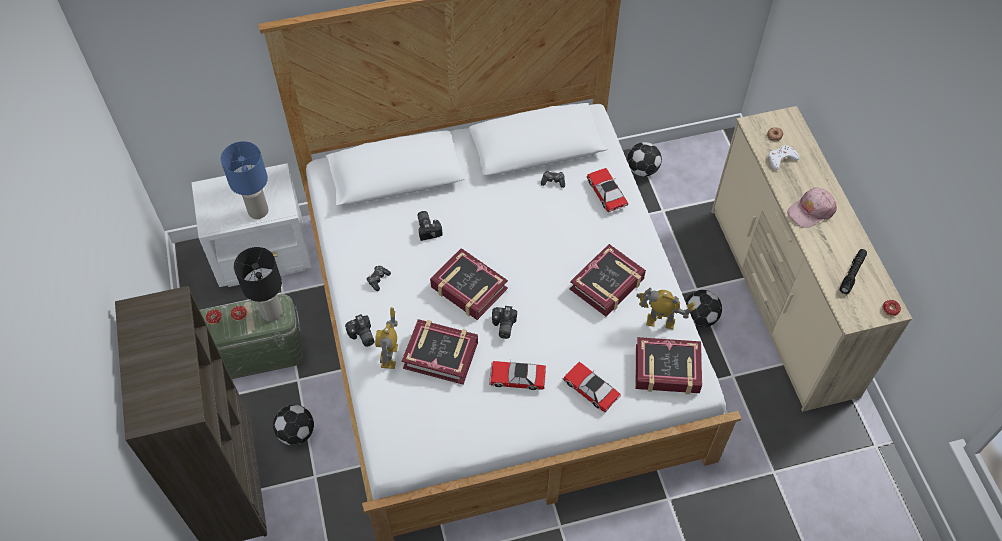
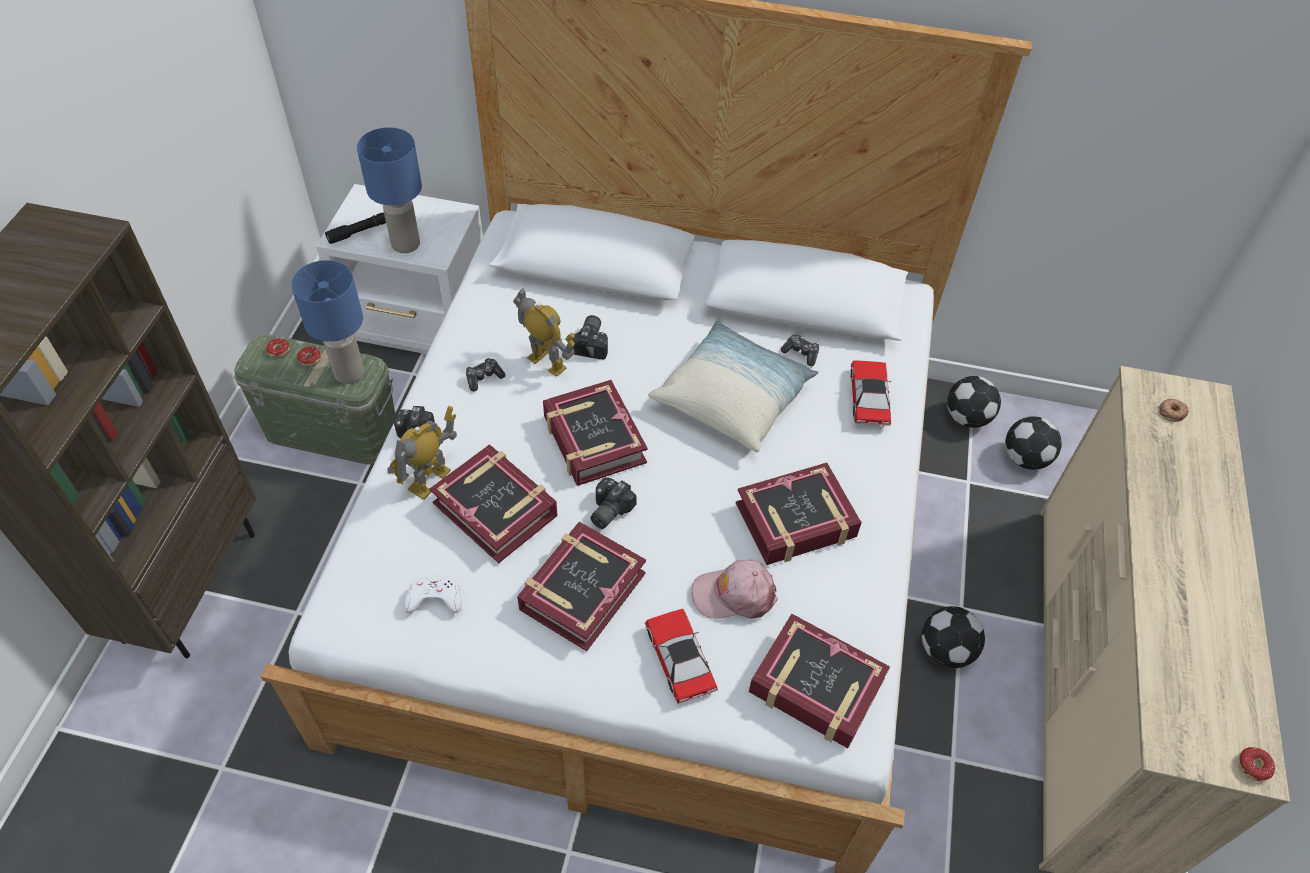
camera: 25 degrees right, 5 degrees down
(272, 313) = (349, 373): black table lamp -> blue table lamp
(297, 433) = (314, 547): football -> football (1026, 458)
(517, 378) = (581, 591): toy car -> book
(530, 227) = (732, 399): none -> pillow
(660, 322) = (846, 611): toy robot -> toy robot (547, 362)
(781, 159) = (1166, 449): white game controller -> white game controller (434, 598)
(811, 210) = (1180, 545): pink cap -> pink cap (734, 594)
(852, 273) = (1208, 674): black flashlight -> black flashlight (361, 231)

